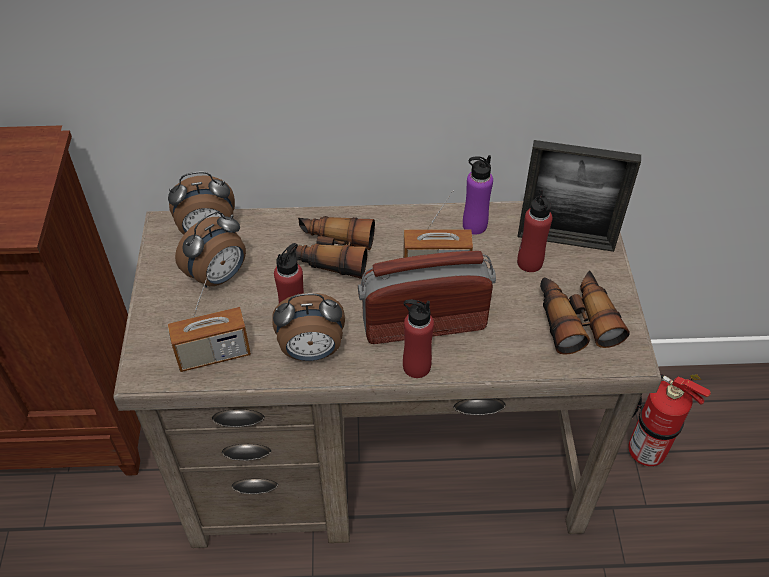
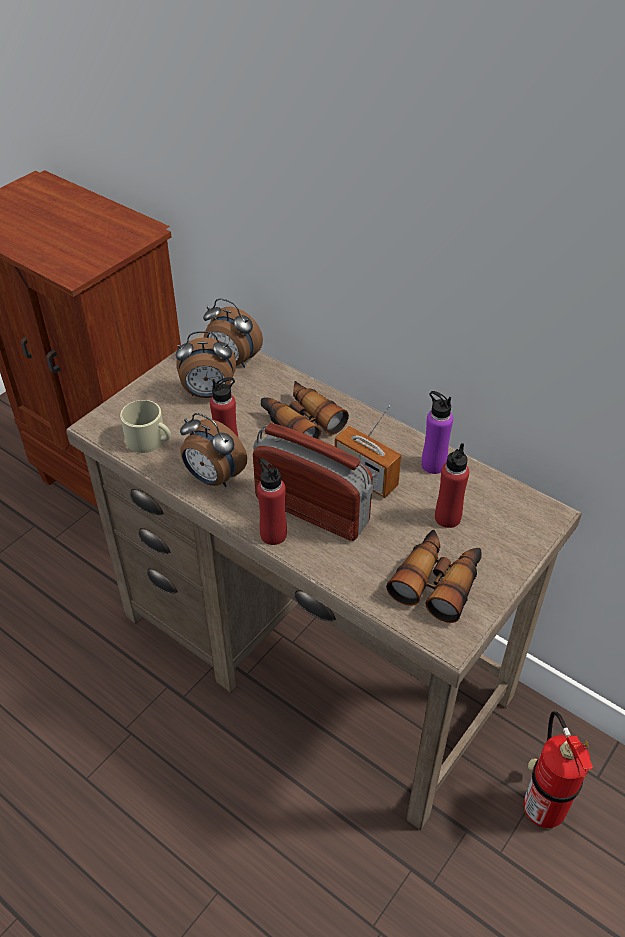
camera: 40 degrees right, 5 degrees down
(213, 355) = (150, 440): radio -> beige mug
(565, 240) = (498, 520): picture frame -> none

